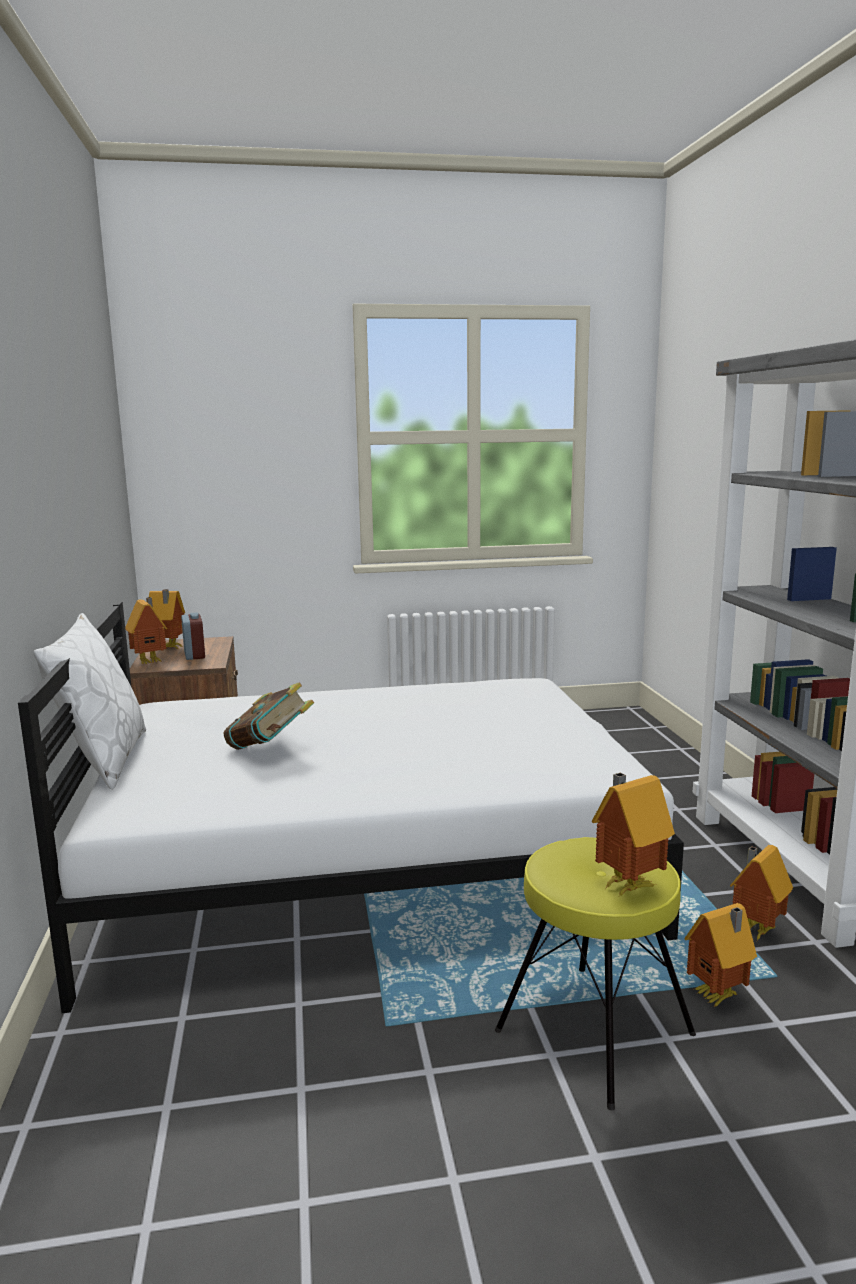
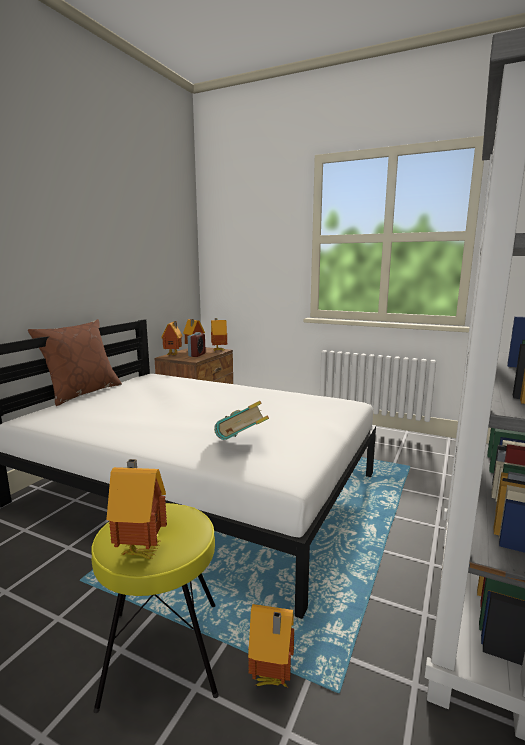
camera: 35 degrees right, 0 degrees up
(103, 759) = (82, 393): white pillow -> brown pillow
(270, 749) = (146, 405): book -> book (241, 444)
(754, 930) = (373, 644): toy house -> toy house (219, 350)

